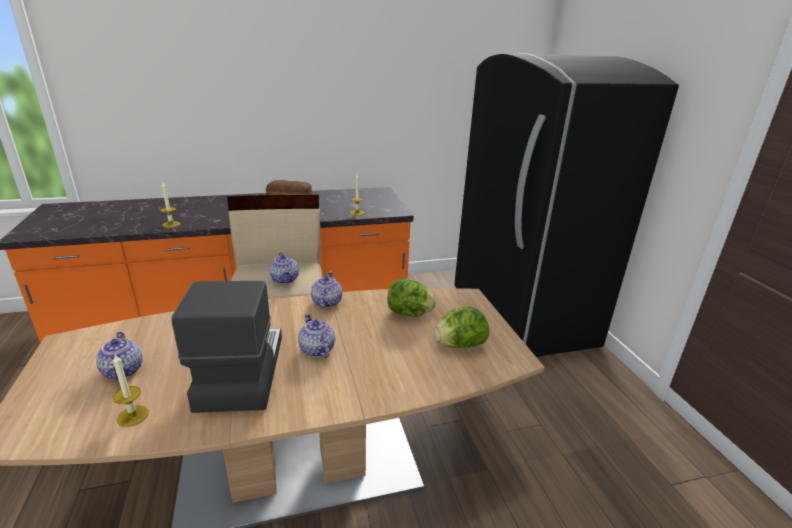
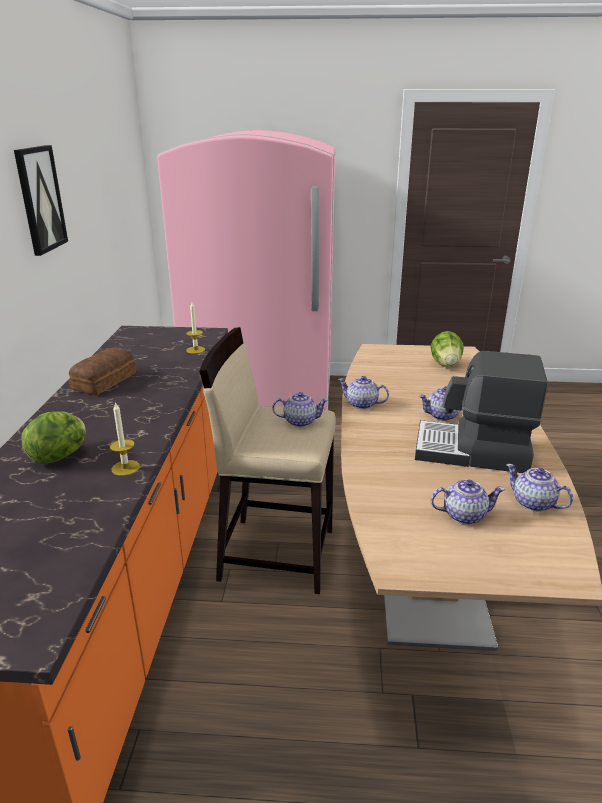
camera: 70 degrees left, 0 degrees up
(133, 416) = (534, 503): candle -> teapot
(334, 79) = (40, 199): none -> picture
(409, 313) = (395, 373): lettuce -> lettuce (60, 456)
(519, 315) = (261, 395): black fridge -> pink fridge

